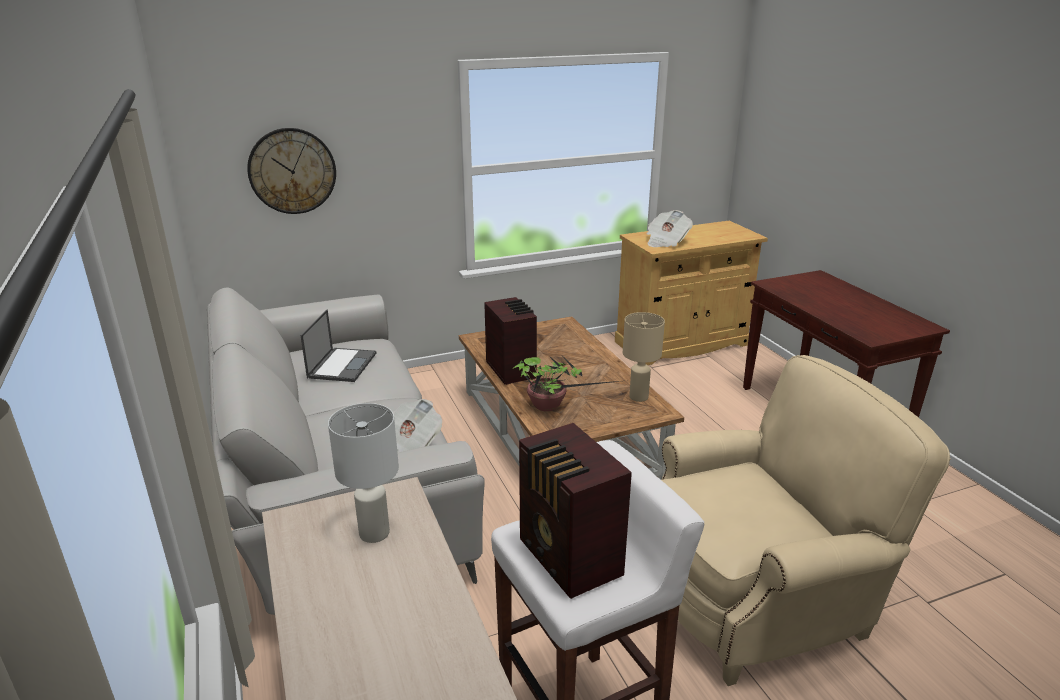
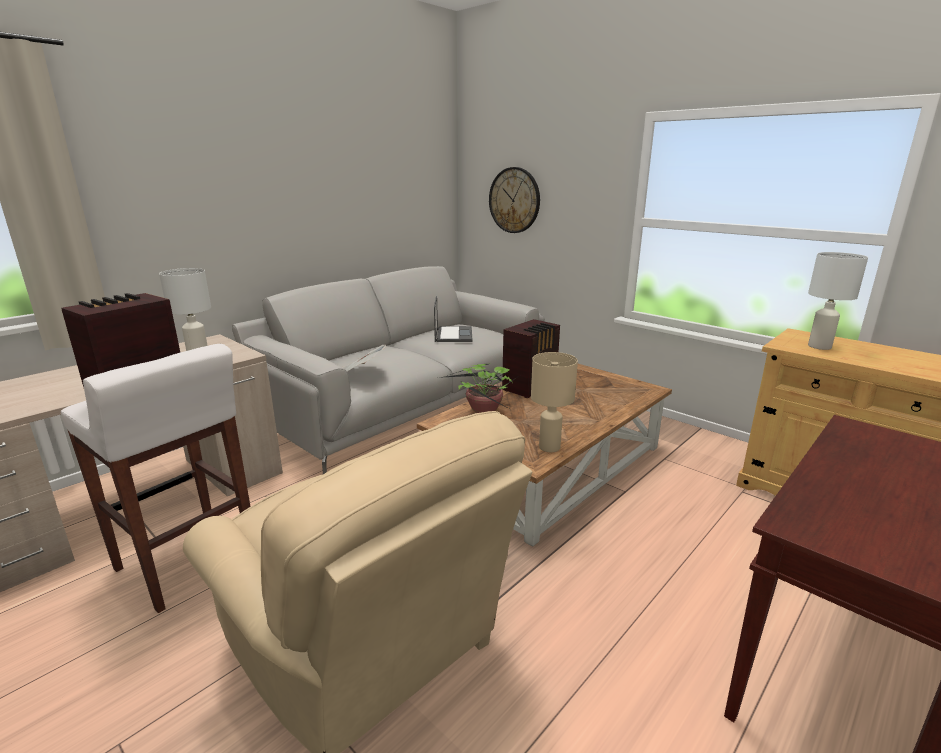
camera: 65 degrees right, 5 degrees down
(342, 365) = (453, 334): laptop -> laptop turned 75 degrees counterclockwise
(666, 241) = (819, 346): newspaper -> white table lamp

